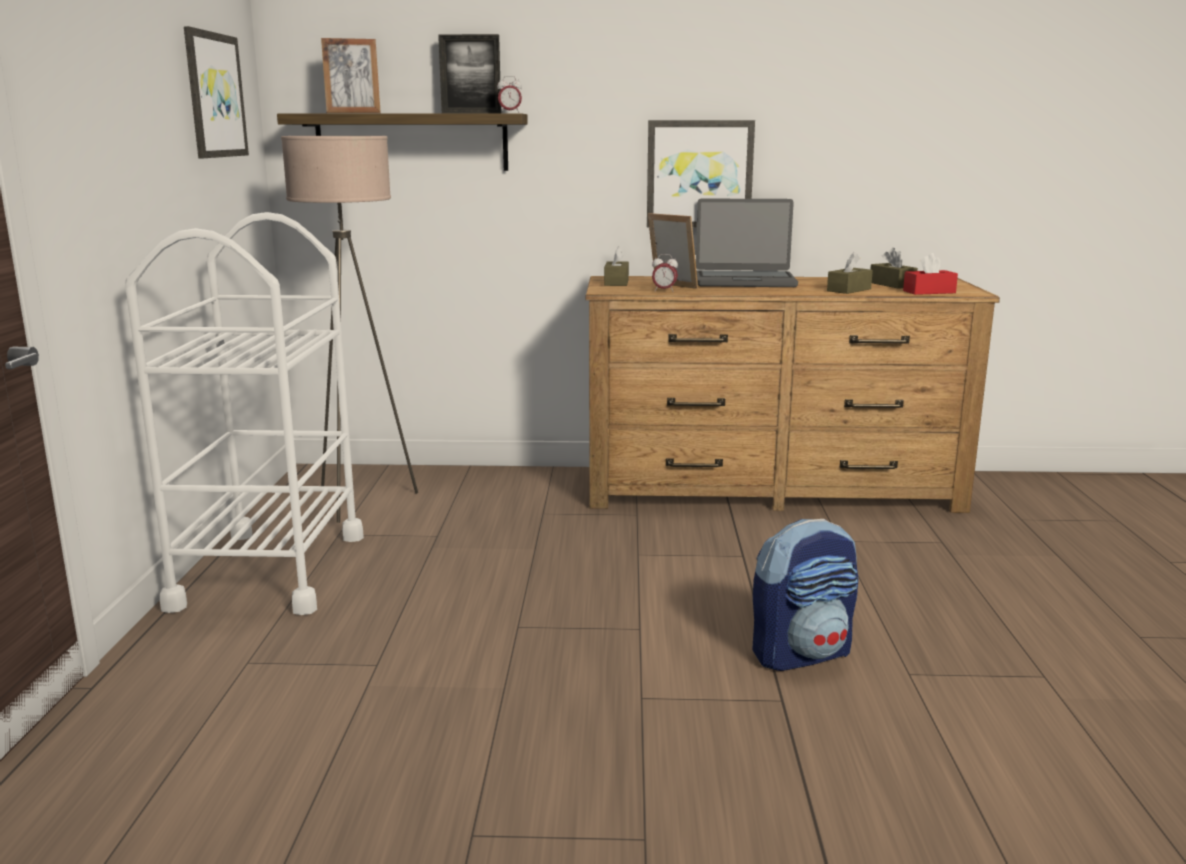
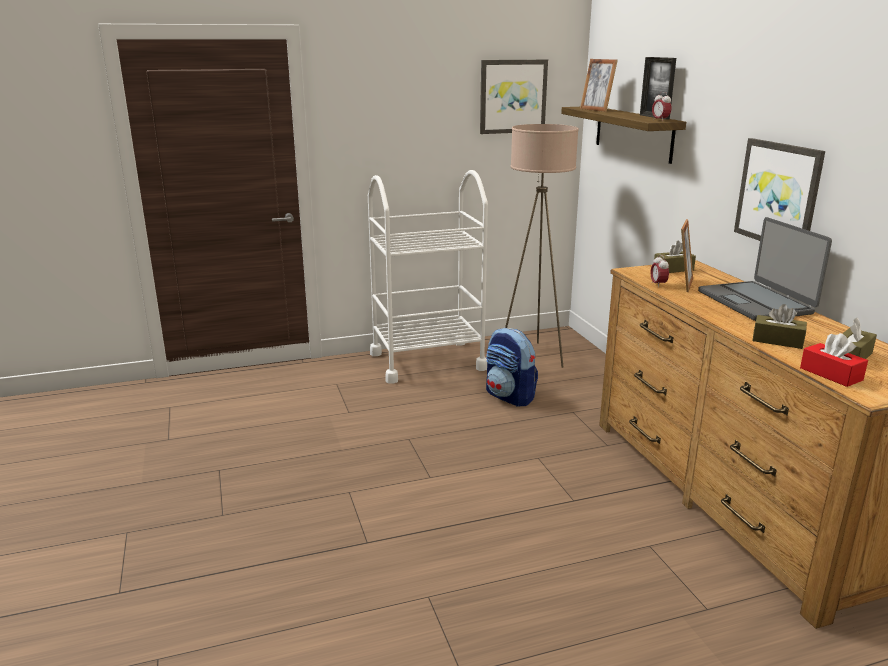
camera: 70 degrees right, 5 degrees up
(802, 653) = (432, 544): backpack -> backpack (510, 396)

